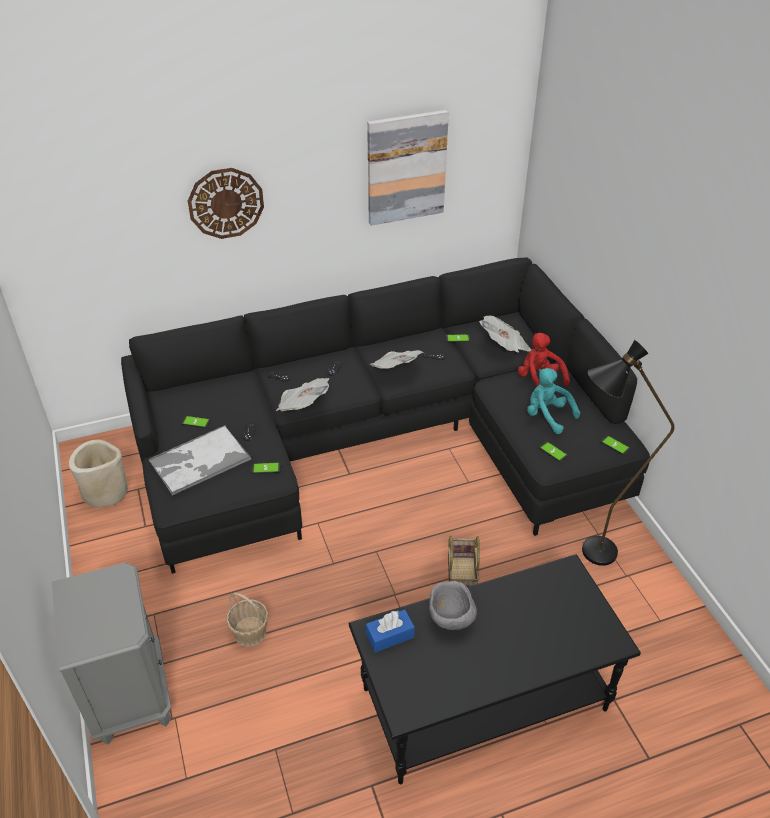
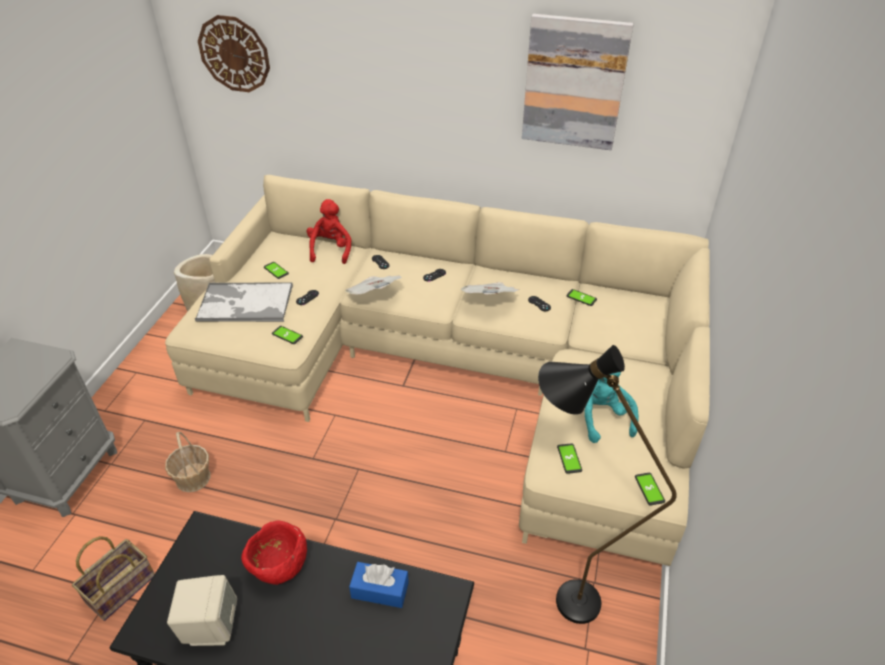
camera: 35 degrees right, 0 degrees up
(226, 203) = (372, 67): wall clock -> wall clock (234, 54)
(390, 440) = (467, 373): black sofa -> beige sofa
(390, 636) = (211, 547): blue tissue box -> blue tissue box (380, 590)
(446, 680) = (210, 626): none -> beige speaker
(450, 619) = (279, 567): grey bowl -> red bowl
(460, 576) = (410, 538): basket -> basket (121, 587)
(504, 346) = (624, 326): newspaper -> none
(539, 380) = (629, 376): red plush toy -> red plush toy (331, 250)

